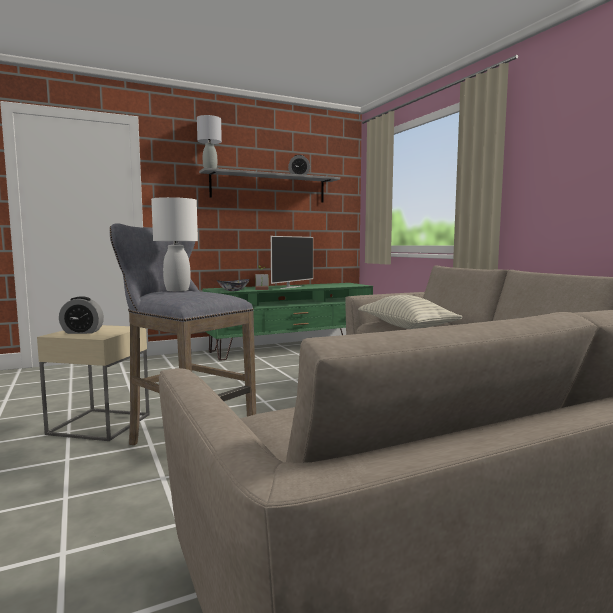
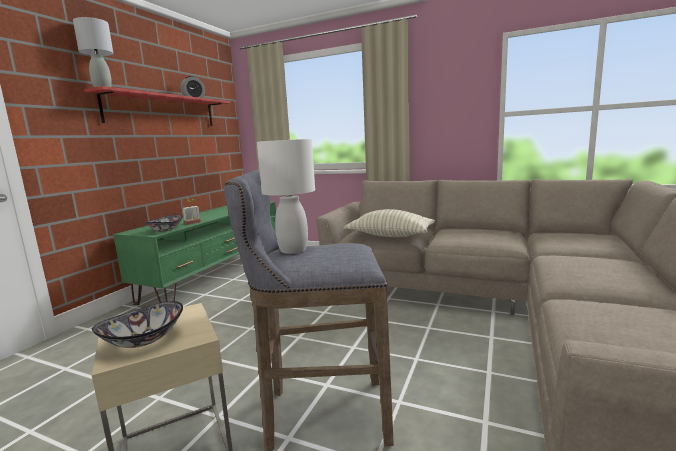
camera: 40 degrees left, 5 degrees up
(82, 332) = (144, 340): alarm clock -> bowl
(269, 187) = (163, 111): grey shelf -> red shelf
(290, 287) = (211, 215): television -> none

